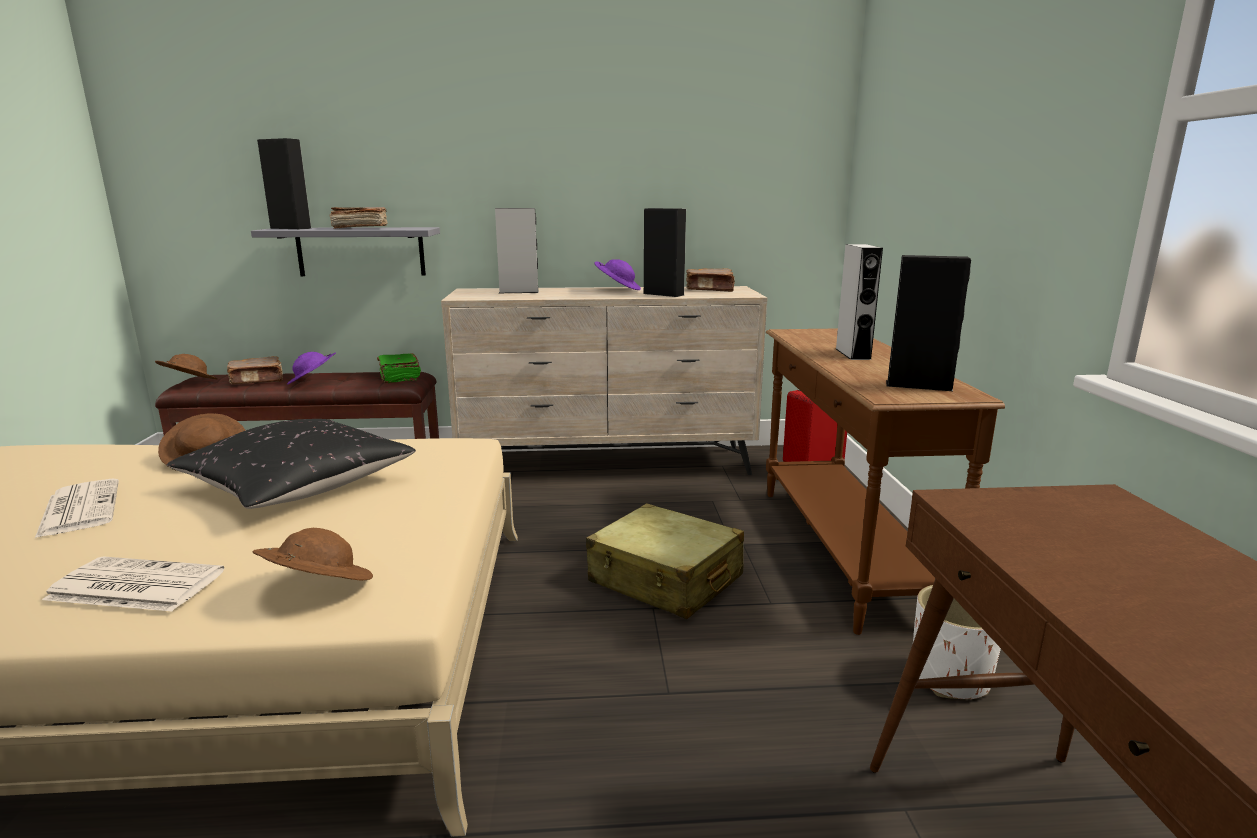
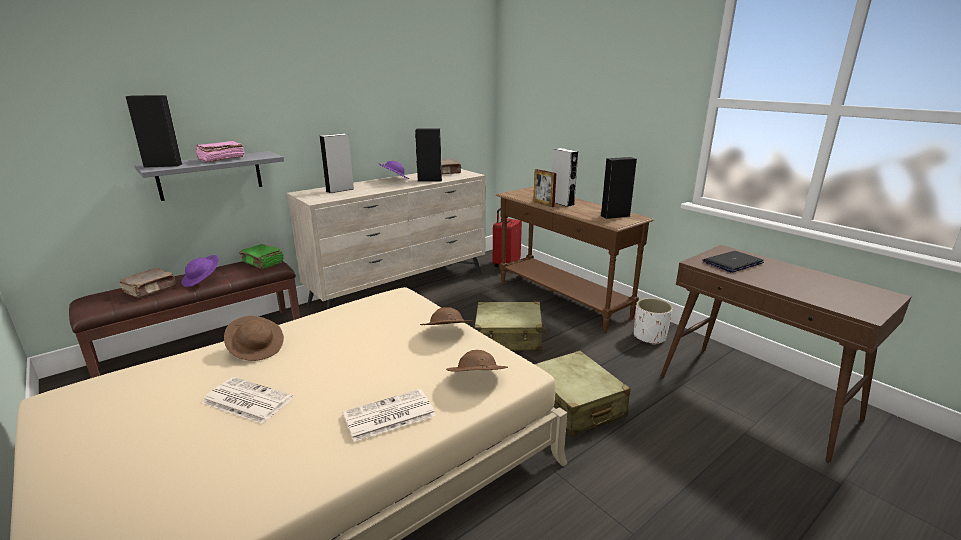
camera: 35 degrees left, 5 degrees up
(189, 383) = (90, 306): brown hat -> brown hat (446, 334)
(299, 486) = (355, 343): black pillow -> none
(359, 228) = (221, 159): brown book -> pink book
(622, 737) = (574, 405): none -> beige suitcase
(814, 350) = (543, 204): none -> picture frame
(1067, 525) = (732, 262): none -> laptop

